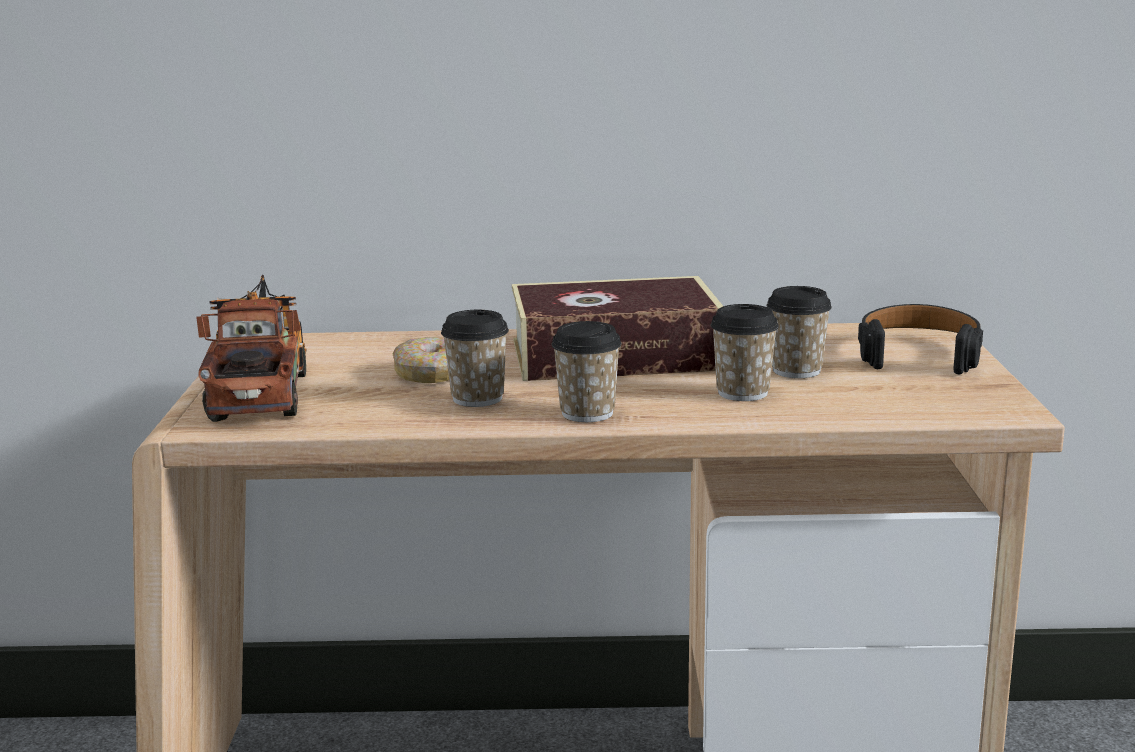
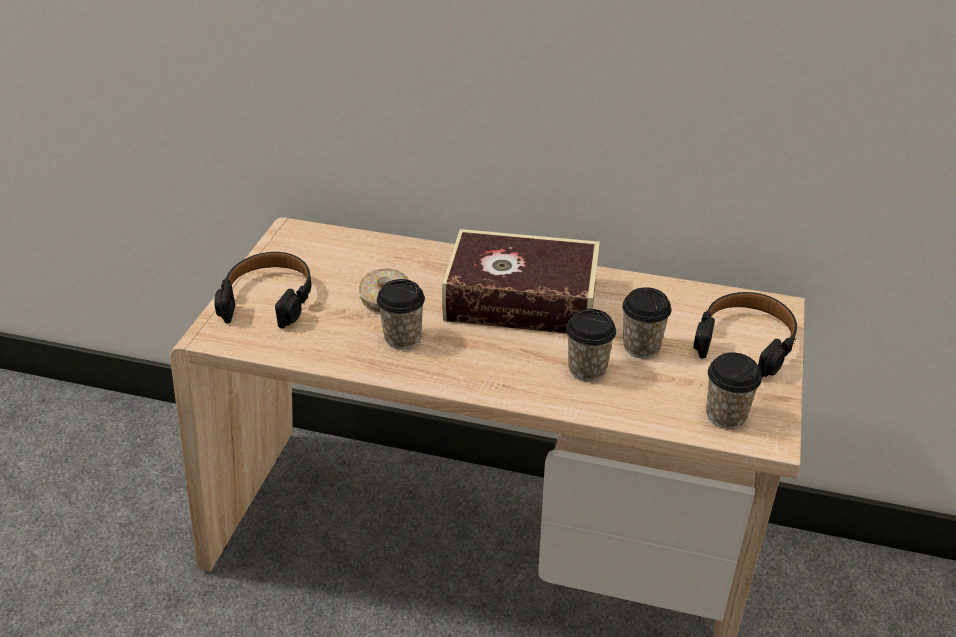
camera: 15 degrees right, 20 degrees up
(262, 391) = (269, 298): toy truck -> black headphones
(587, 413) = (467, 374): cup -> cup (725, 415)

